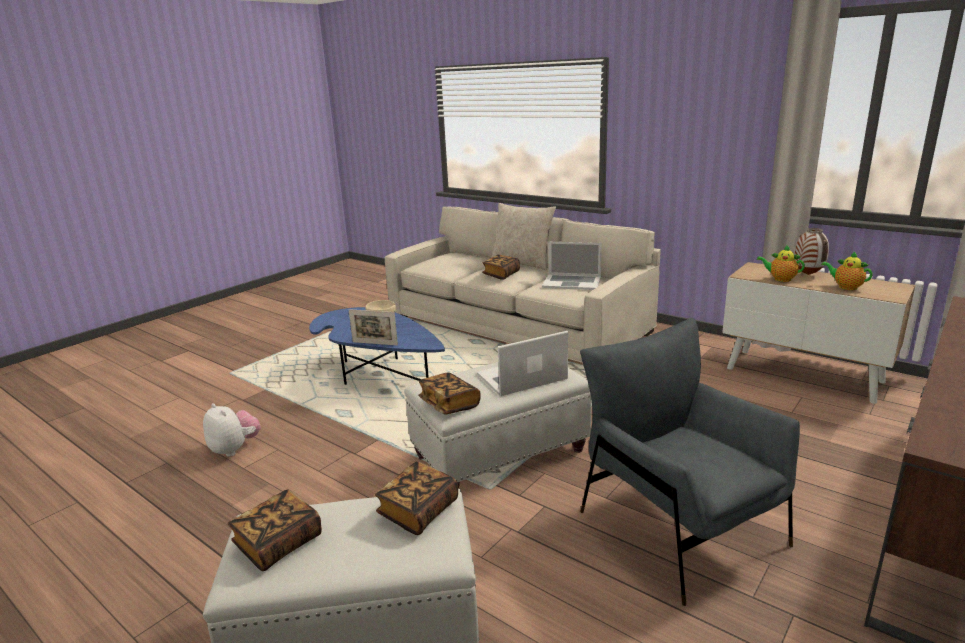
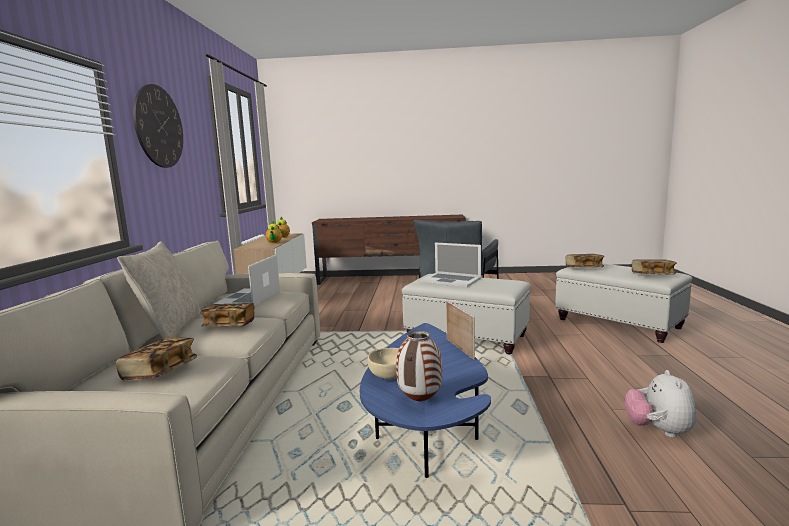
camera: 125 degrees left, 10 degrees down
(449, 404) = (510, 283): book -> book (160, 372)
(572, 282) = (249, 298): laptop -> laptop turned 150 degrees counterclockwise
(675, 103) = (159, 126): none -> wall clock
(808, 274) = (260, 241): vase -> vase (419, 401)

